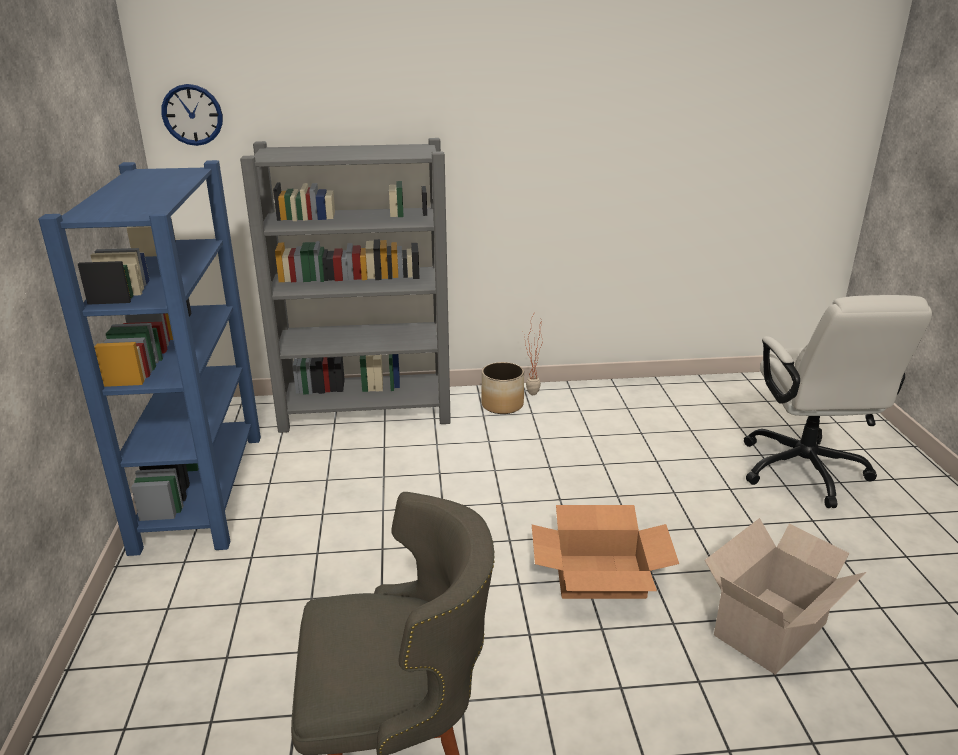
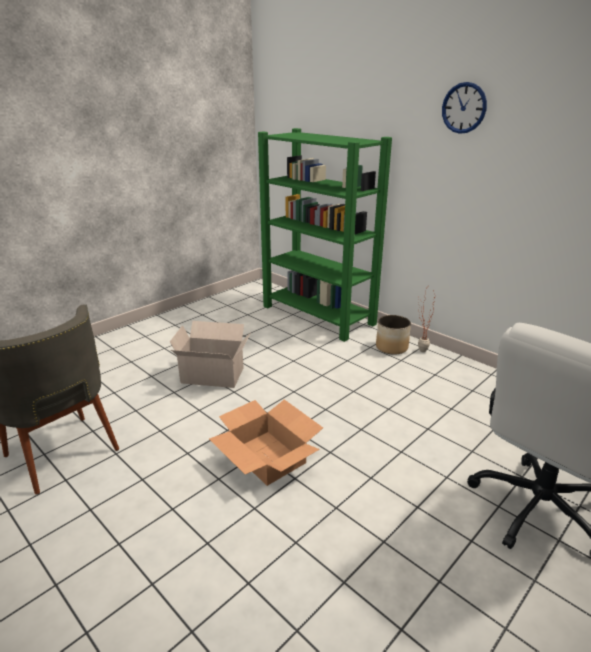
camera: 50 degrees right, 0 degrees up
(192, 115) = (273, 109): wall clock -> wall clock (464, 108)
(201, 490) = (196, 314): blue bookcase -> none
(366, 409) = (318, 315): grey bookcase -> green bookcase
(773, 628) = (300, 563): cardboard box -> cardboard box (214, 376)

